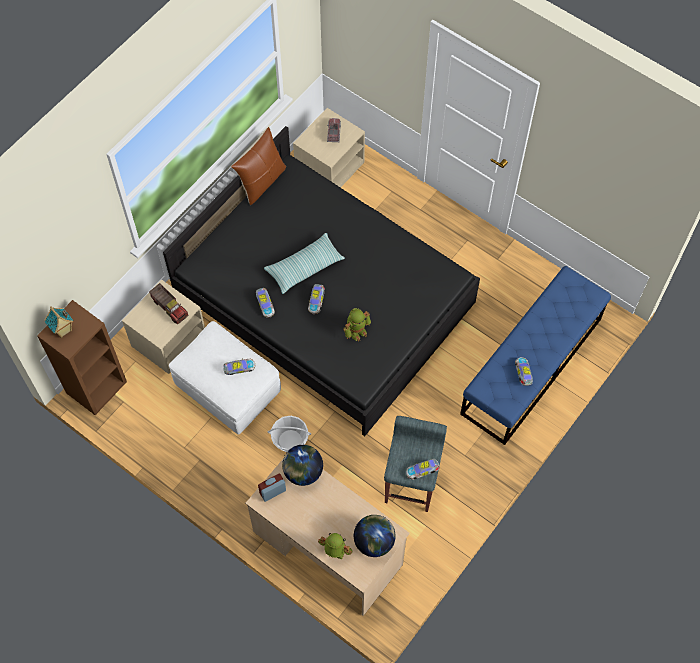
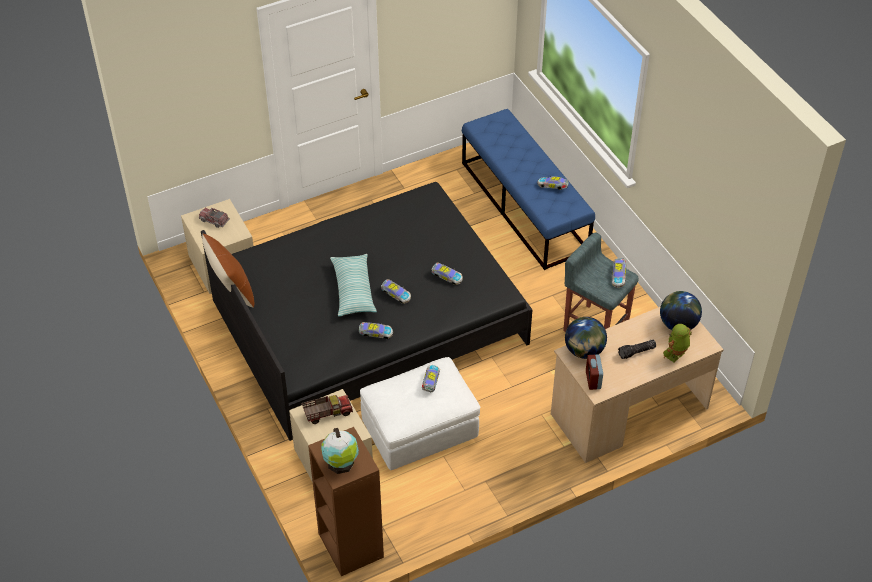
camera: 65 degrees left, 15 degrees down
(63, 330) = (341, 464): toy house -> globe
(290, 440) = (504, 401): basket -> none
(322, 517) = (636, 352): none -> flashlight
(356, 331) = (446, 277): toy robot -> toy car

